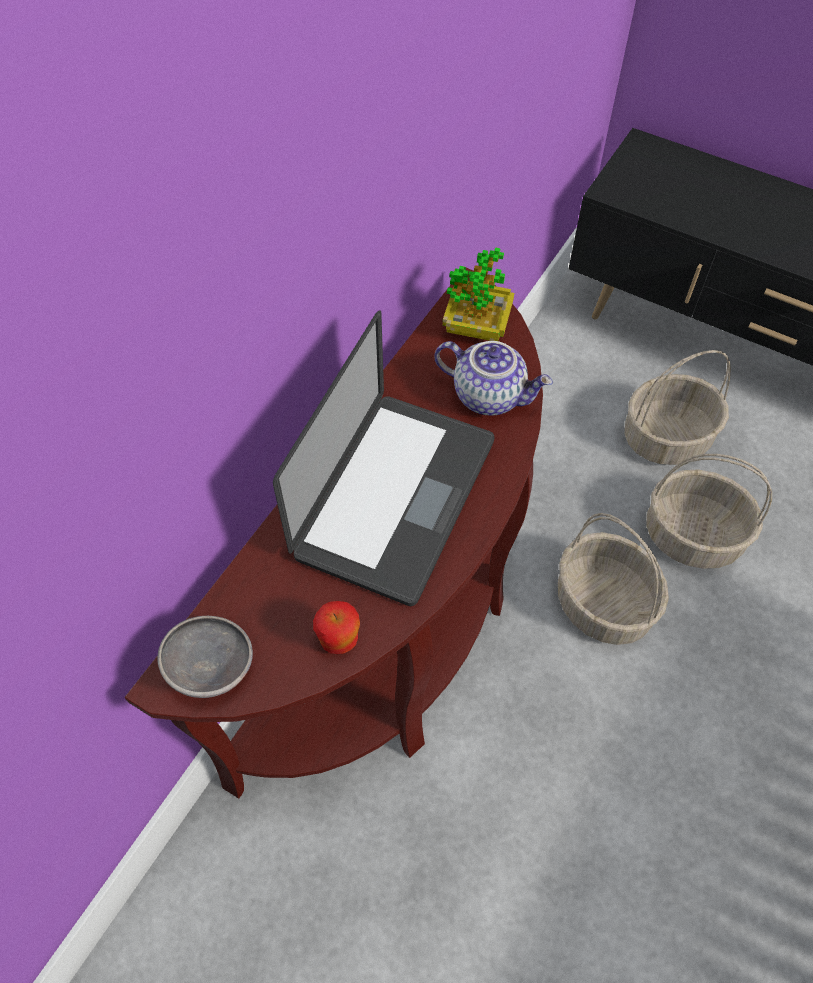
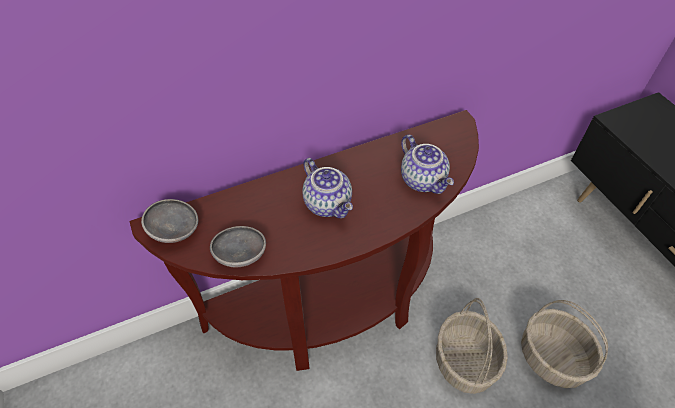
camera: 35 degrees right, 5 degrees down
(339, 640) = (241, 254): apple -> grey bowl
(396, 497) = (329, 203): laptop -> teapot
(477, 327) = (446, 142): potted plant -> none
(666, 439) = (576, 292): basket -> none

